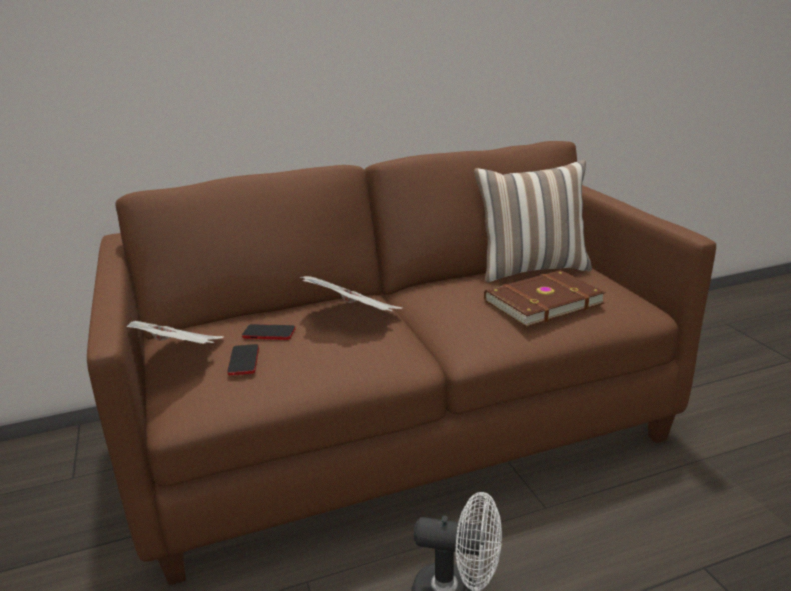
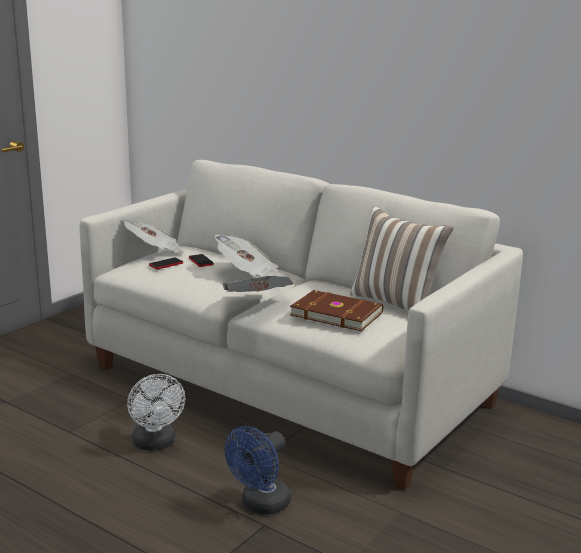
camera: 55 degrees right, 5 degrees down
(399, 429) = (289, 385): brown sofa -> white sofa
(452, 338) = (257, 303): none -> newspaper
(659, 554) = (260, 505): none -> blue fan

